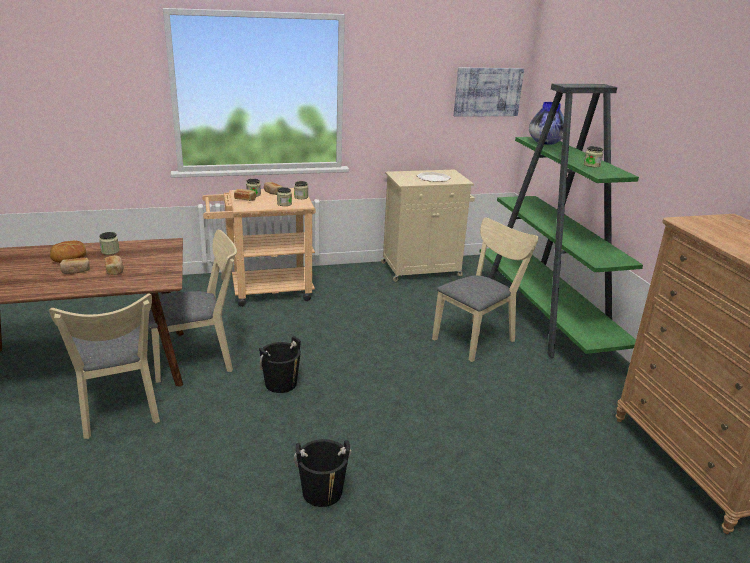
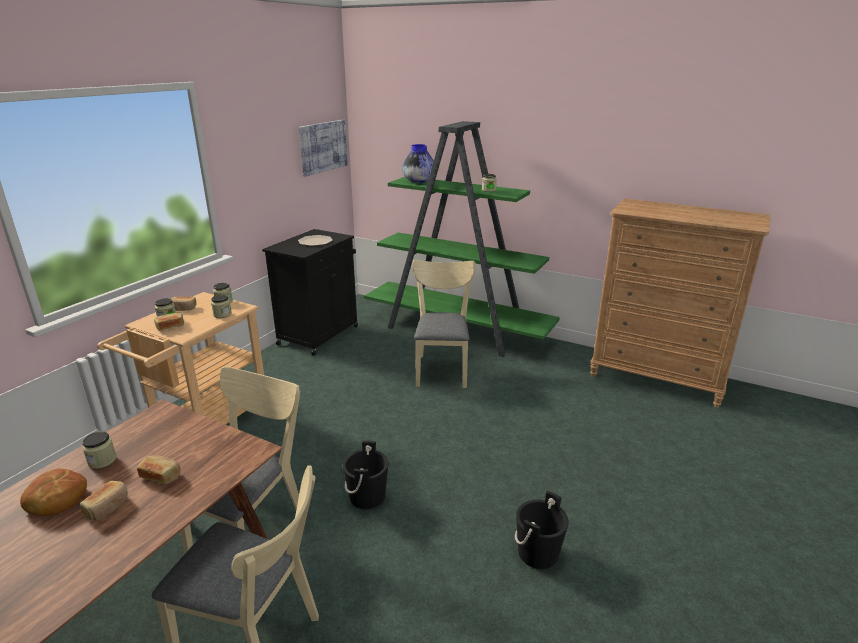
camera: 45 degrees left, 0 degrees up
(422, 269) = (319, 334): beige cabinet -> black cabinet

